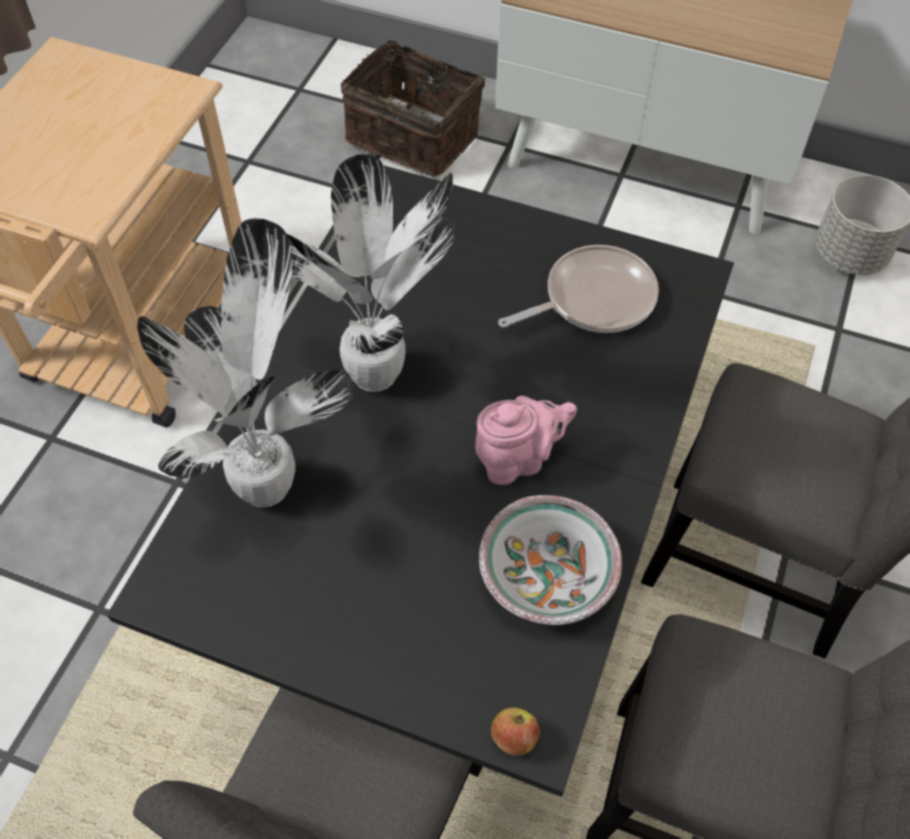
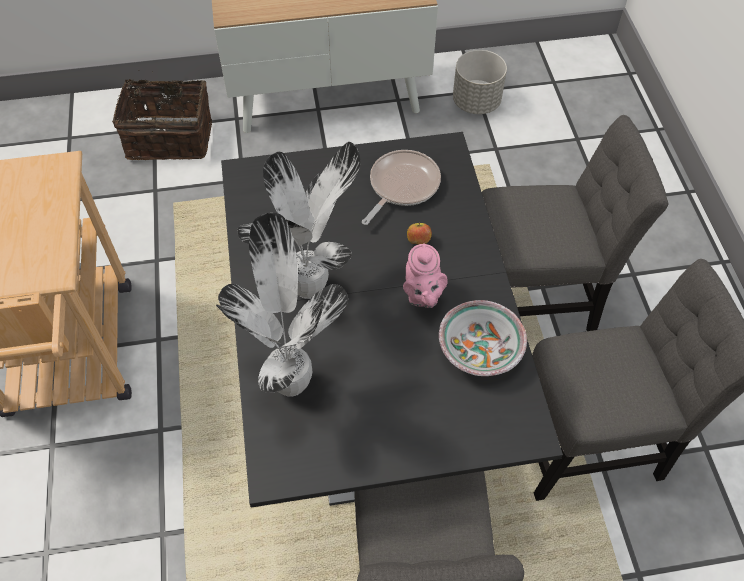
camera: 30 degrees left, 0 degrees up
(514, 738) = (521, 442): apple -> apple (418, 241)
(518, 460) = (422, 295): pink teapot -> pink teapot turned 135 degrees clockwise

